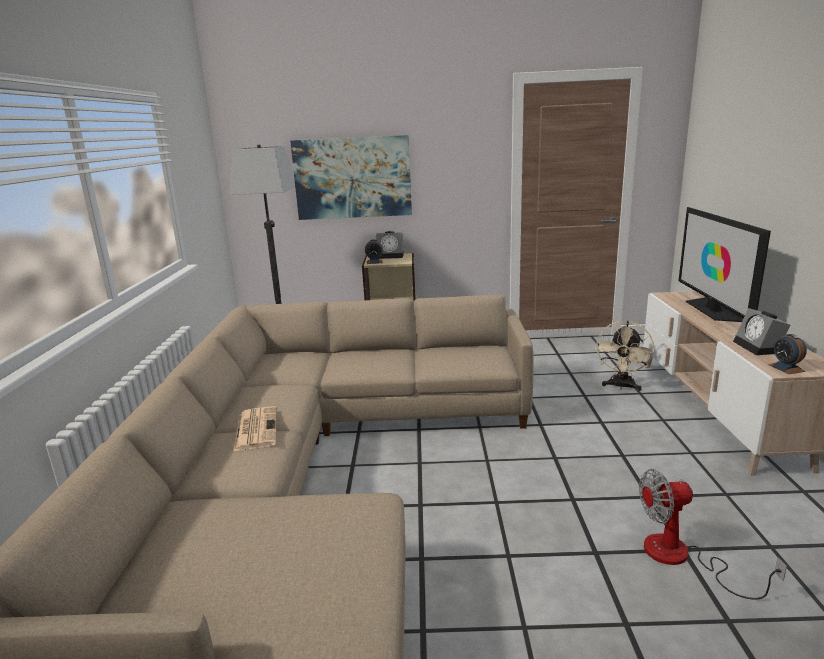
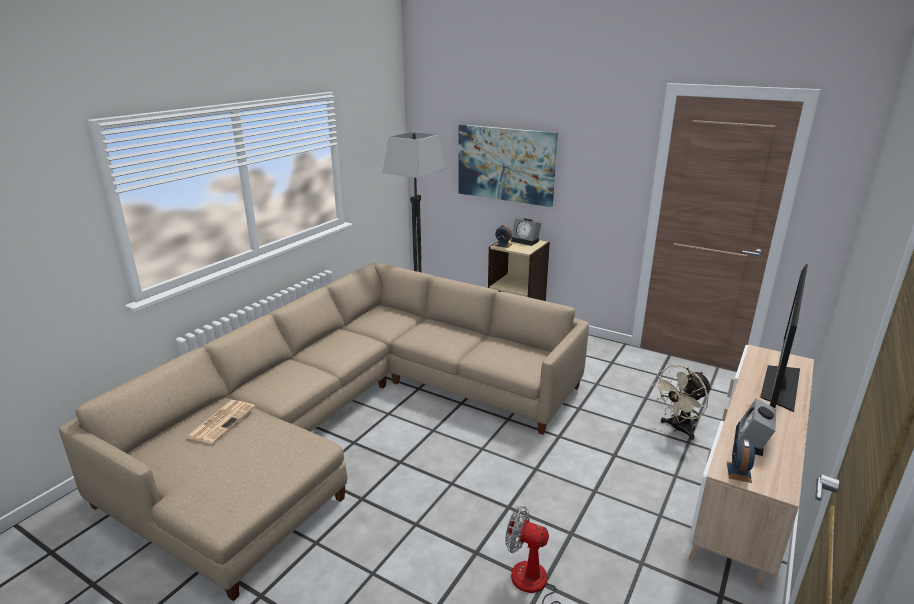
camera: 30 degrees right, 5 degrees up
(256, 428) = (310, 365): newspaper -> newspaper (221, 421)

